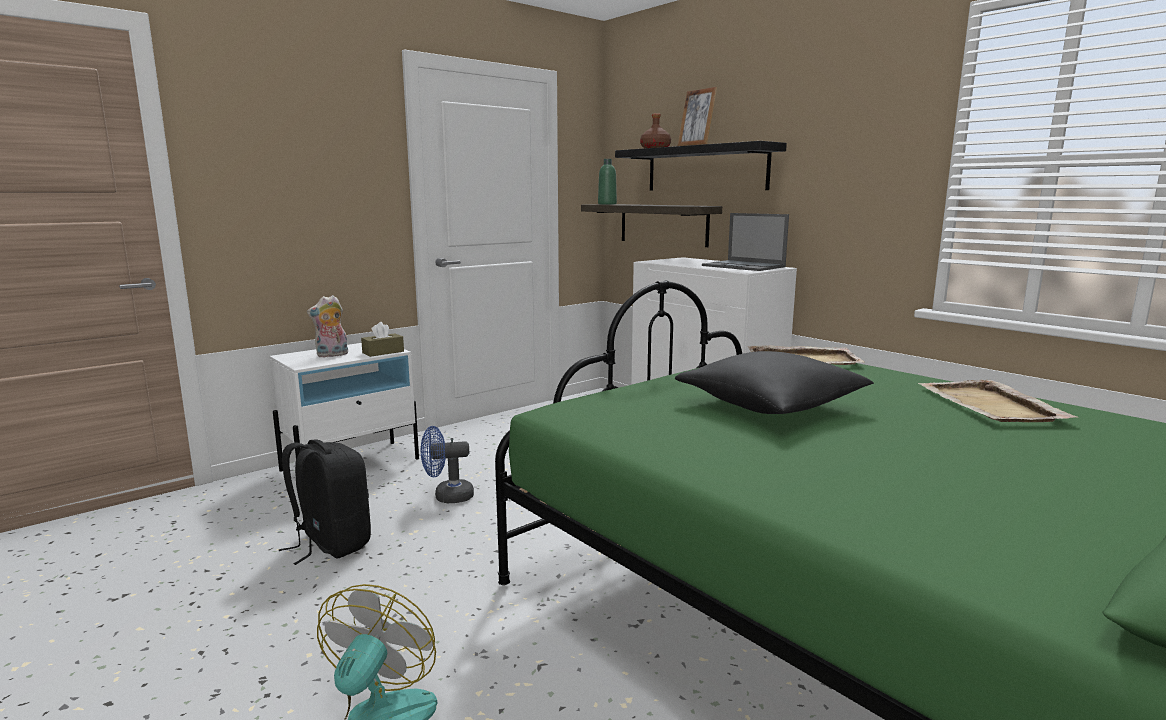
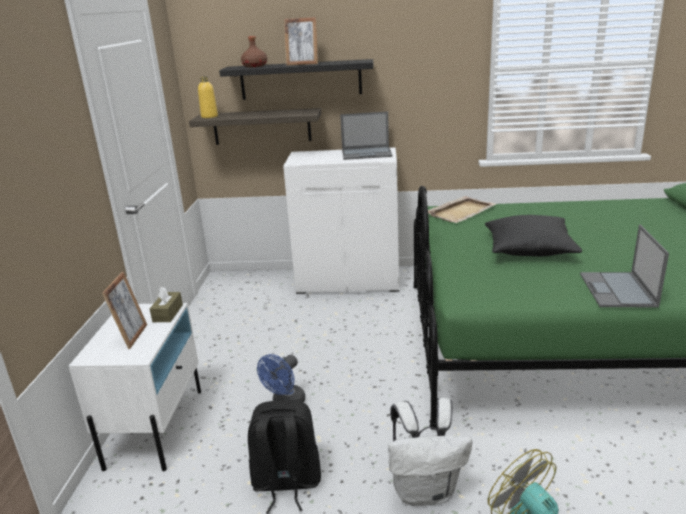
camera: 45 degrees left, 10 degrees up
(332, 355) = (132, 336): plush toy -> picture frame
(389, 622) = (425, 491): none -> white backpack
(607, 204) = (209, 116): green bottle -> yellow bottle
(750, 473) = (618, 290): none -> laptop
(991, 405) = (584, 212): beige tray -> none

